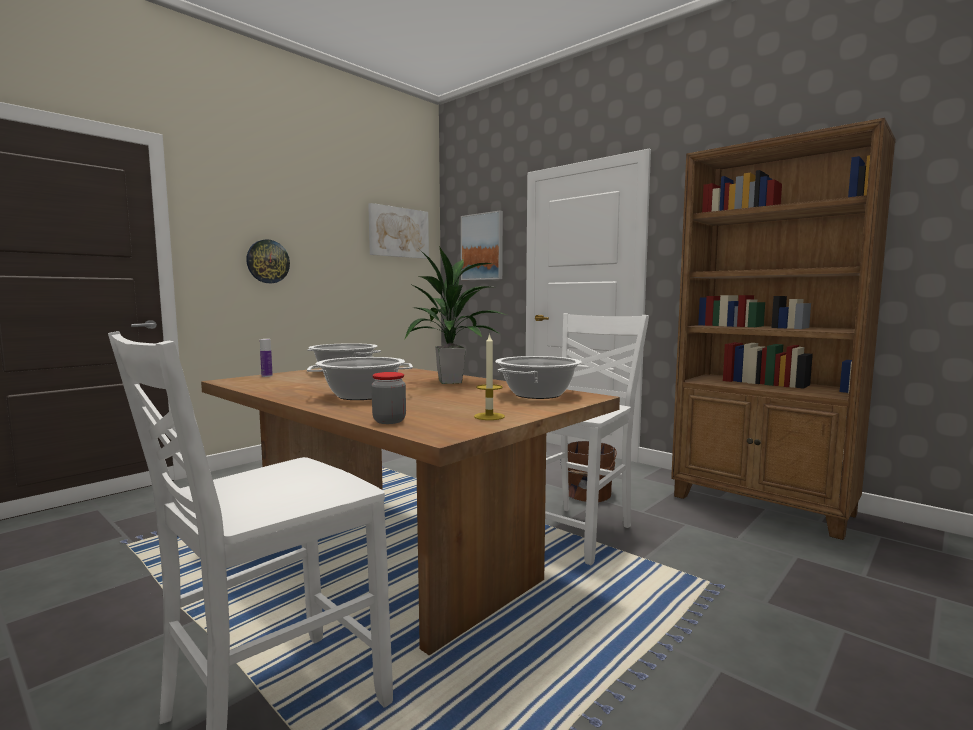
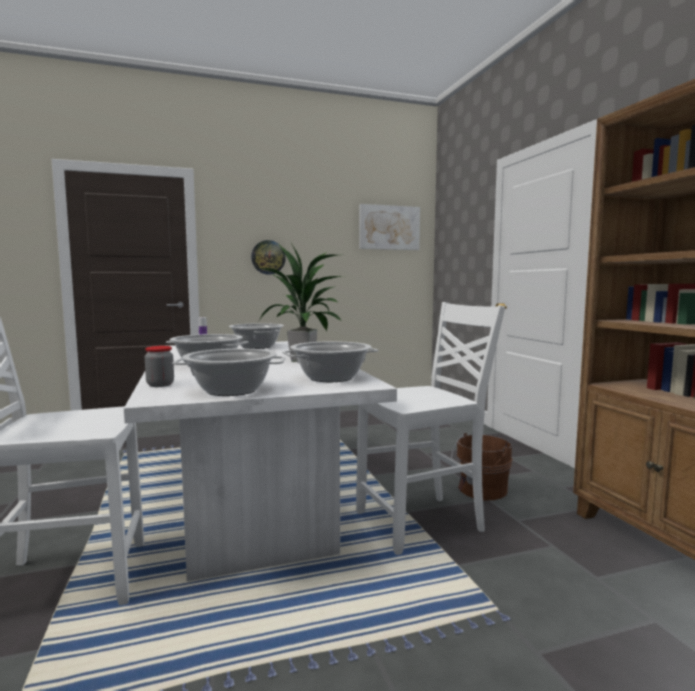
camera: 30 degrees right, 0 degrees up
(398, 562) = (253, 507): brown dining table -> white dining table
(482, 247) = (462, 237): picture -> none
(489, 416) = (231, 390): candle -> cooking pot

